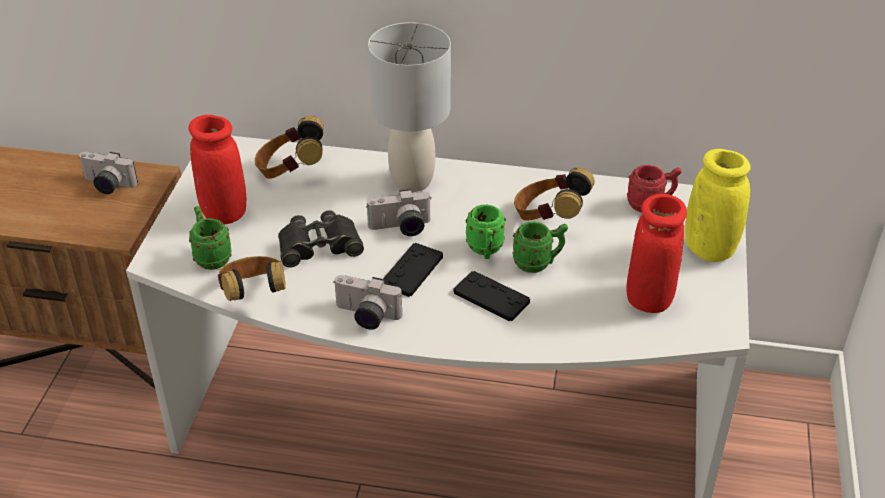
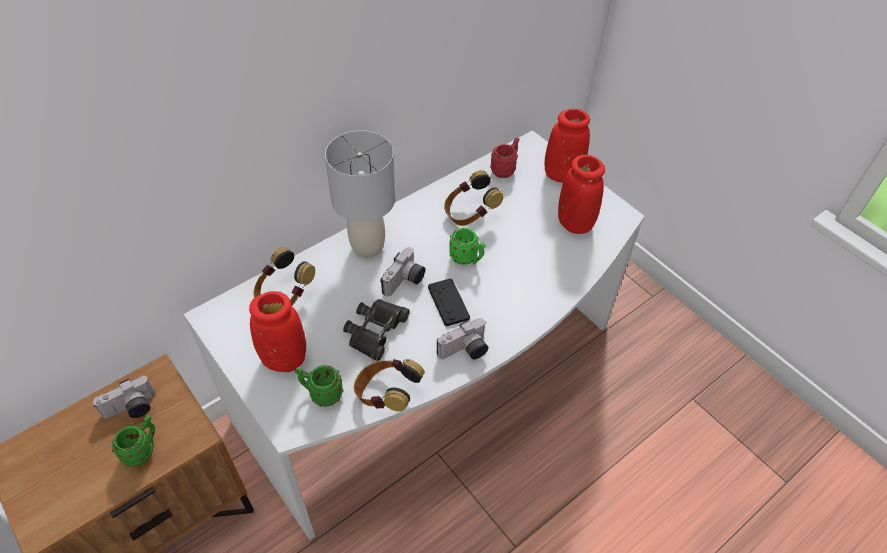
camera: 50 degrees left, 10 degrees up
(491, 297) = (508, 284): black game controller -> none
(538, 263) = (501, 245): green mug -> green mug (143, 450)
(709, 249) = (562, 175): yellow vase -> red vase

